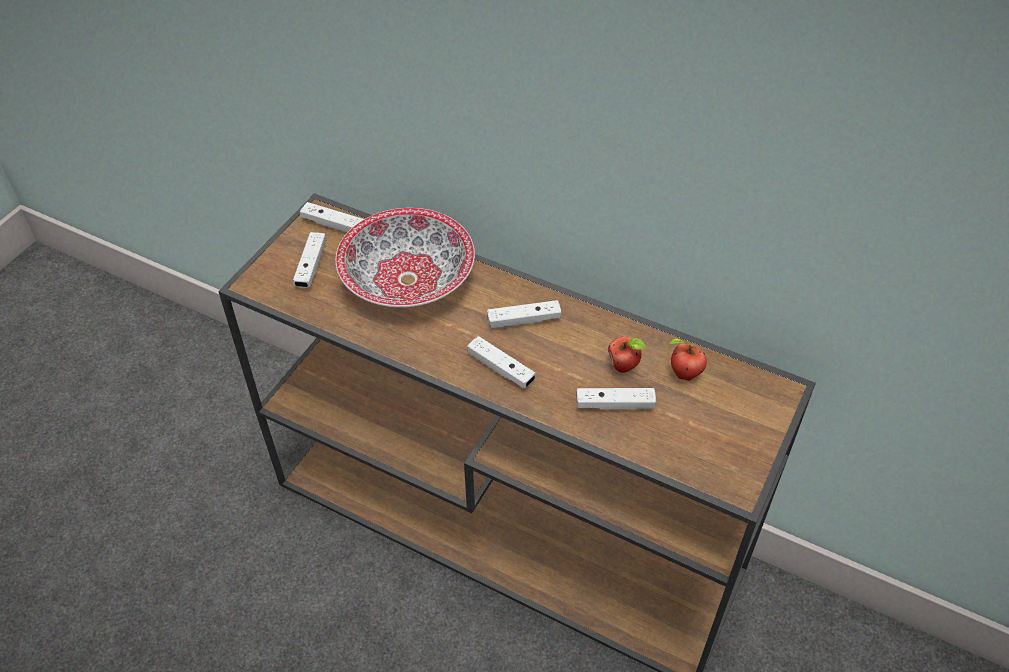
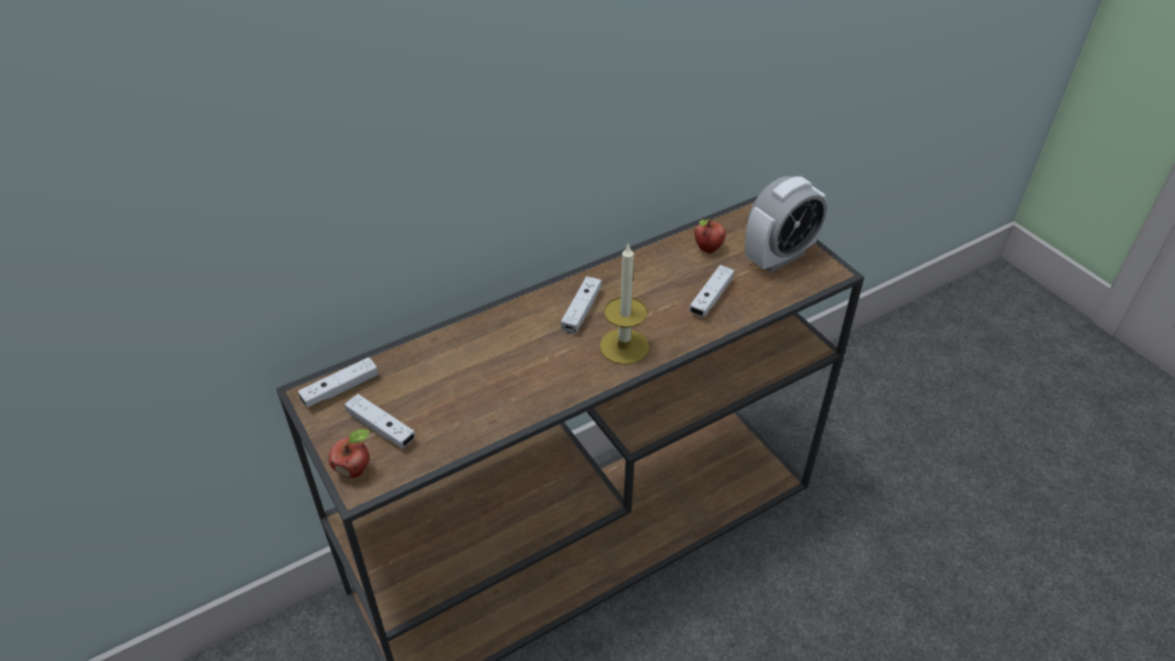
camera: 60 degrees left, 5 degrees down
(406, 281) = (467, 365): bowl -> none
(501, 368) = (624, 346): white game controller -> candle
(624, 366) = (677, 276): apple -> apple (355, 469)
(722, 435) = (779, 257): none -> alarm clock

